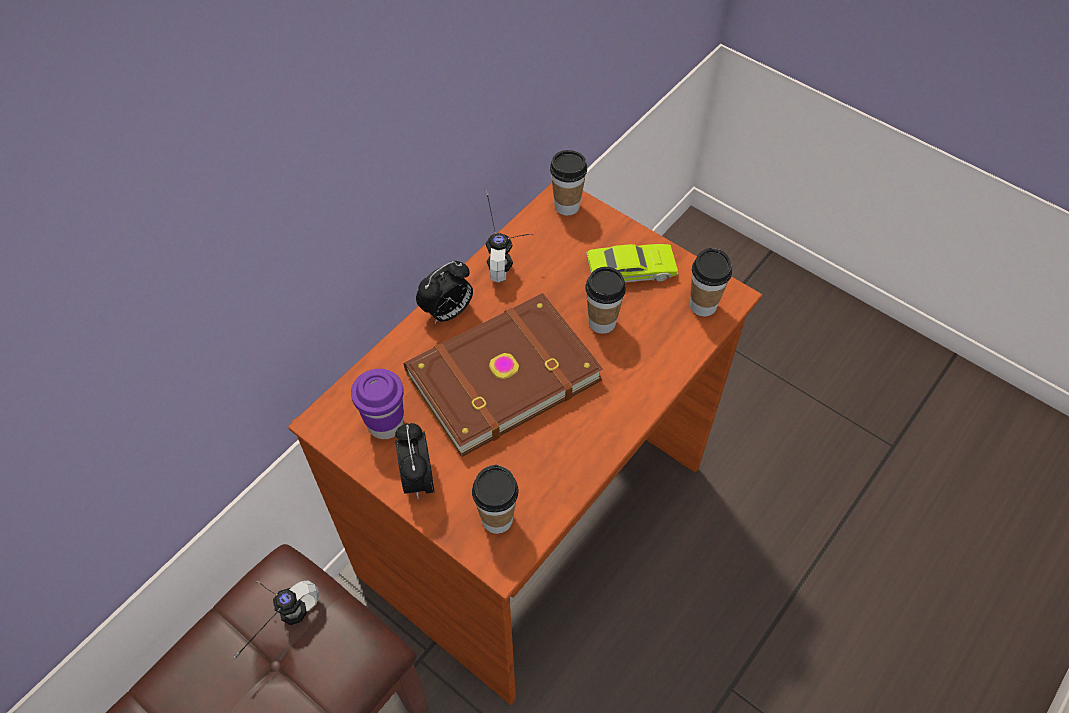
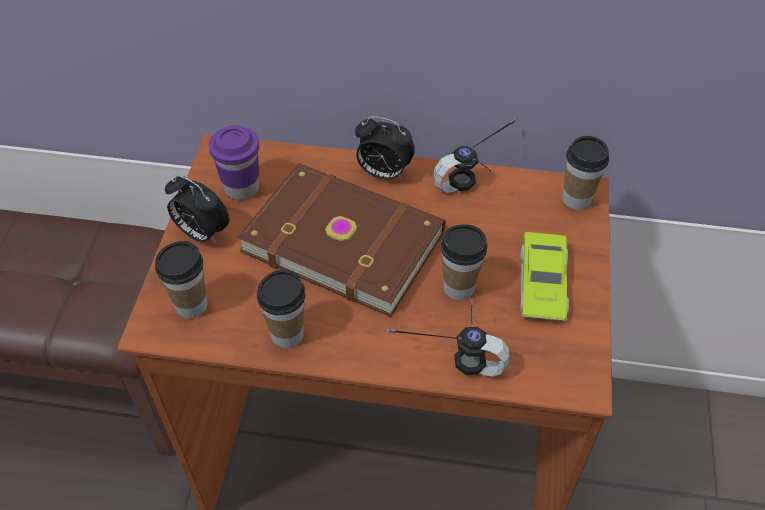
camera: 60 degrees right, 5 degrees down
(275, 619) = (111, 259): headphones -> headphones (452, 351)
(418, 478) = (202, 233): alarm clock -> alarm clock turned 105 degrees counterclockwise
(631, 270) = (542, 283): green toy car -> green toy car turned 45 degrees clockwise
(703, 305) = (548, 364): cup -> cup (287, 334)

